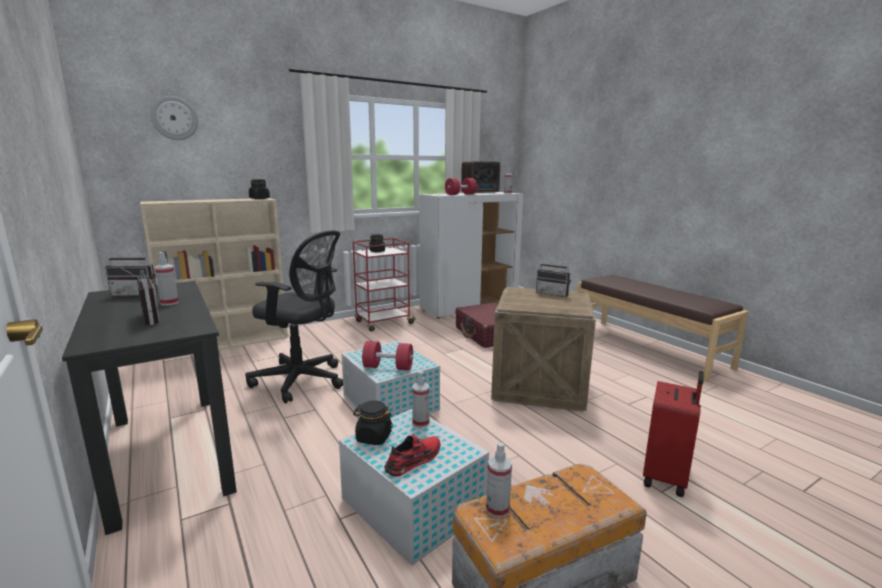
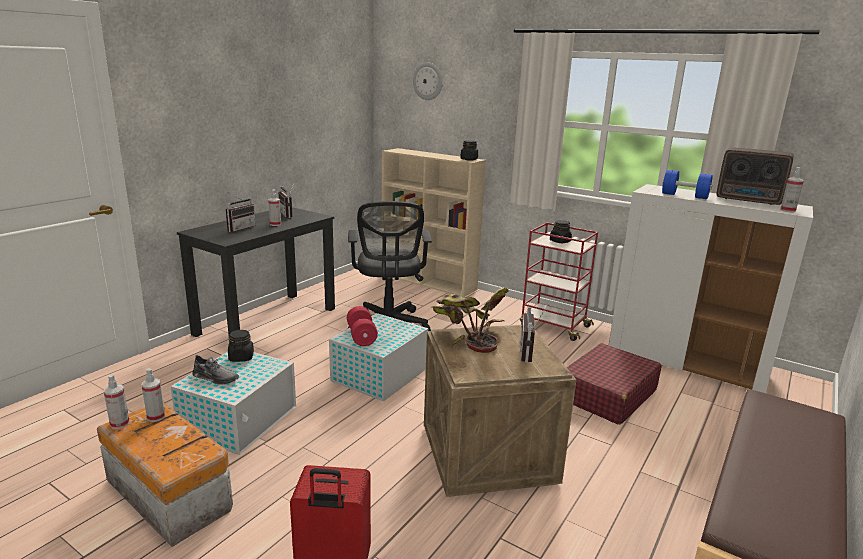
camera: 65 degrees right, 5 degrees up
(414, 460) = (215, 378): red shoe -> grey shoe
(420, 422) = (269, 369): spray bottle -> spray bottle (119, 424)
(460, 194) = (684, 196): red dumbbell -> blue dumbbell
(520, 302) = (467, 337): none -> potted plant

